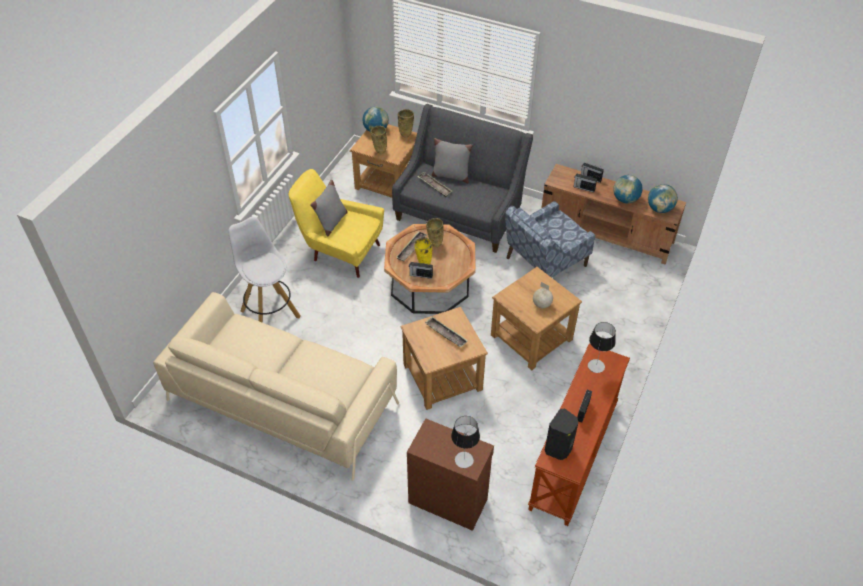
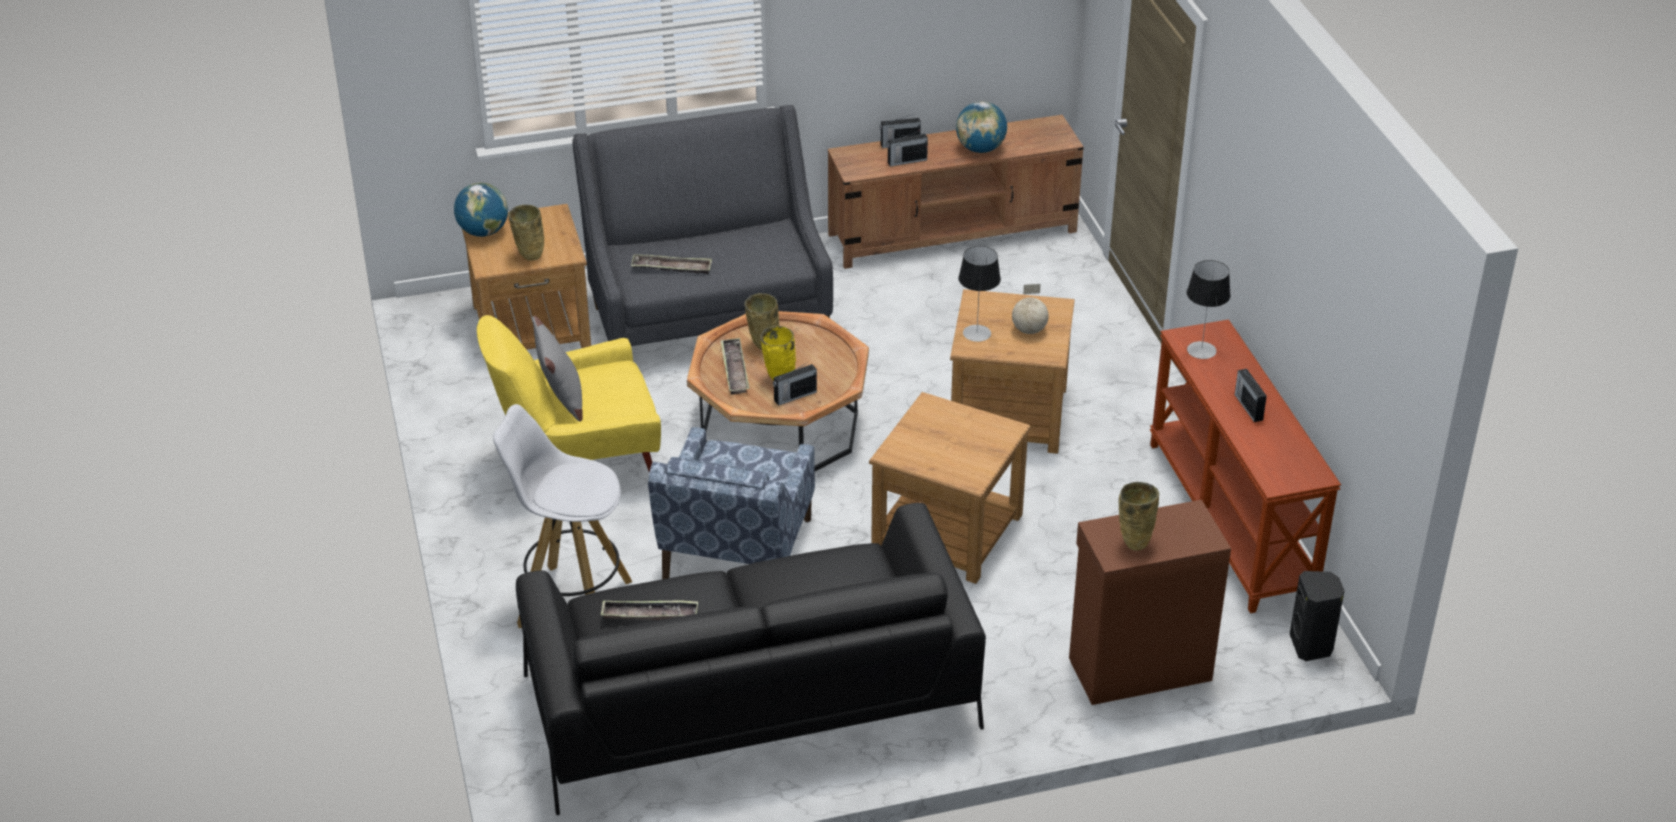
camera: 40 degrees left, 10 degrees down
(282, 401) = (750, 701): beige sofa -> black sofa
(406, 134) = (542, 215): beige vase -> beige vase (1135, 542)
(446, 334) = (946, 434): tray -> tray (649, 614)
(450, 175) = (678, 242): grey pillow -> none
(464, 460) = (1187, 536): table lamp -> table lamp (976, 333)
(544, 262) = (913, 313): blue armchair -> blue armchair (736, 552)
(559, 449) = (1272, 463): black speaker -> black speaker (1312, 646)
(659, 209) = (1039, 139): globe -> none

